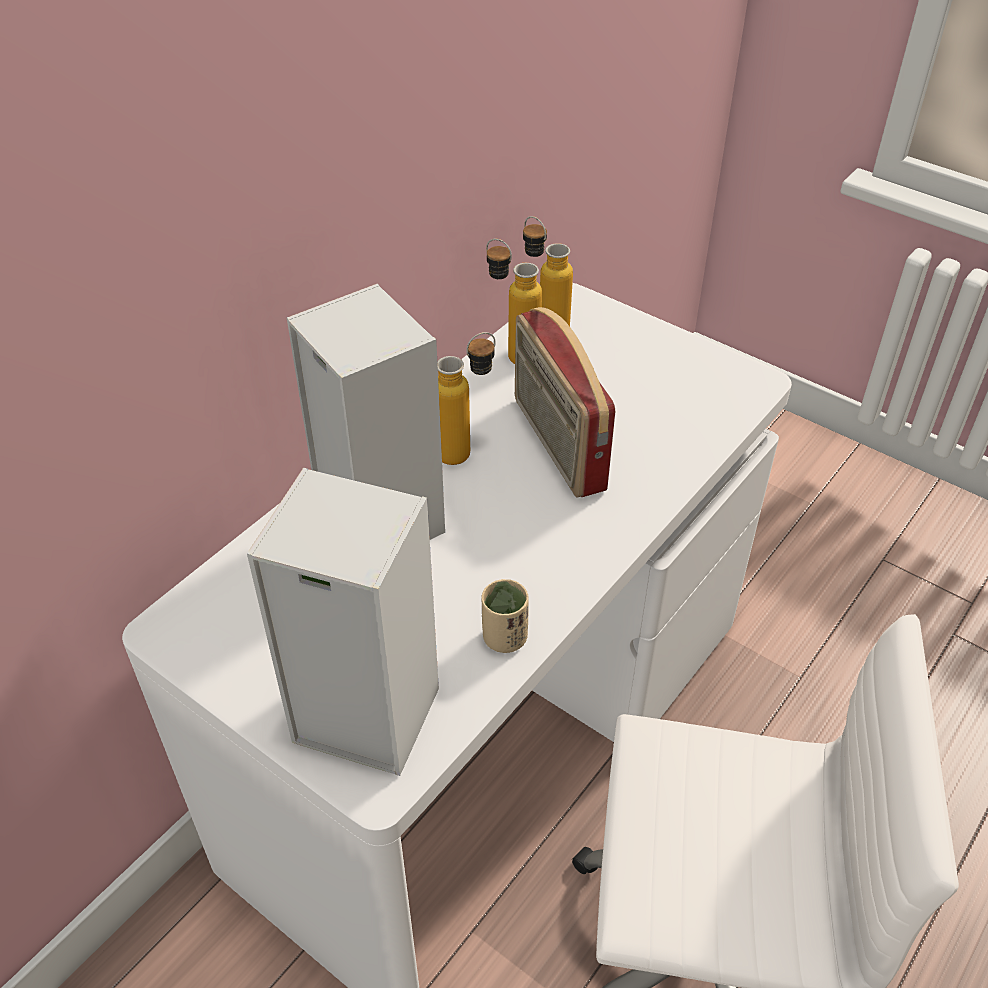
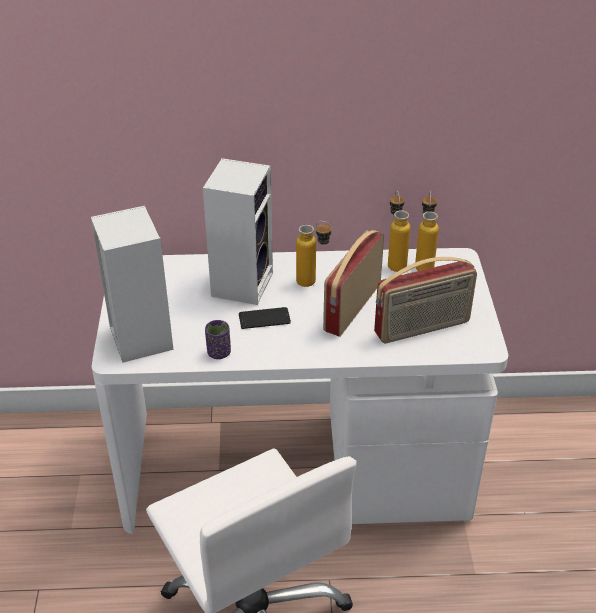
camera: 50 degrees right, 5 degrees down
(484, 543) = (264, 319): none -> phone
(504, 638) = (219, 353): beige cup -> purple cup
(666, 409) = (422, 328): none -> radio

